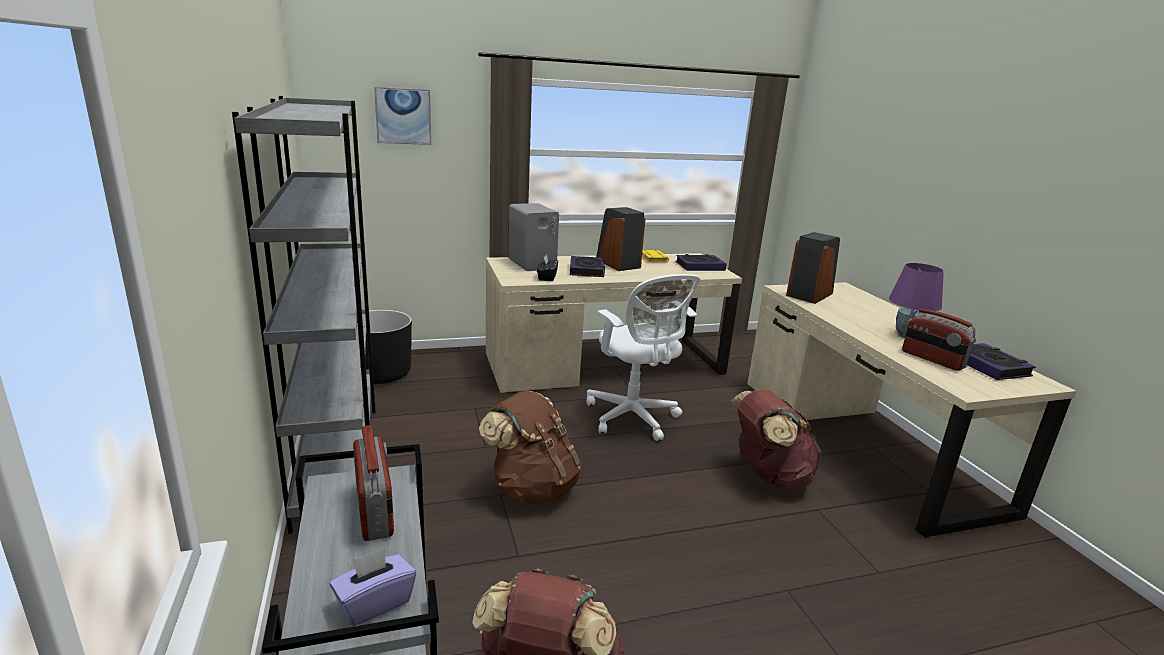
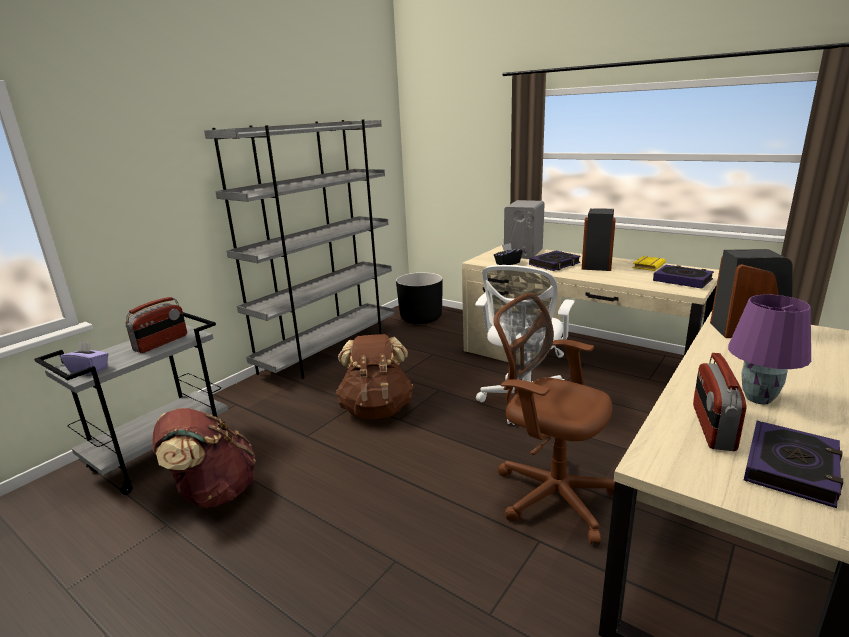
camera: 55 degrees right, 0 degrees up
(403, 116) = (459, 130): picture -> none
(768, 475) = (551, 493): brown backpack -> brown office chair

